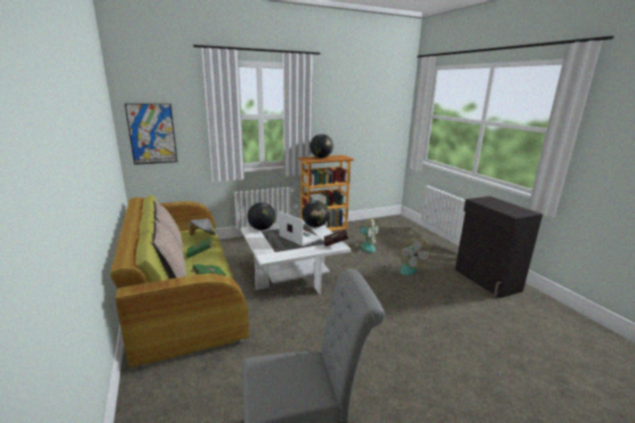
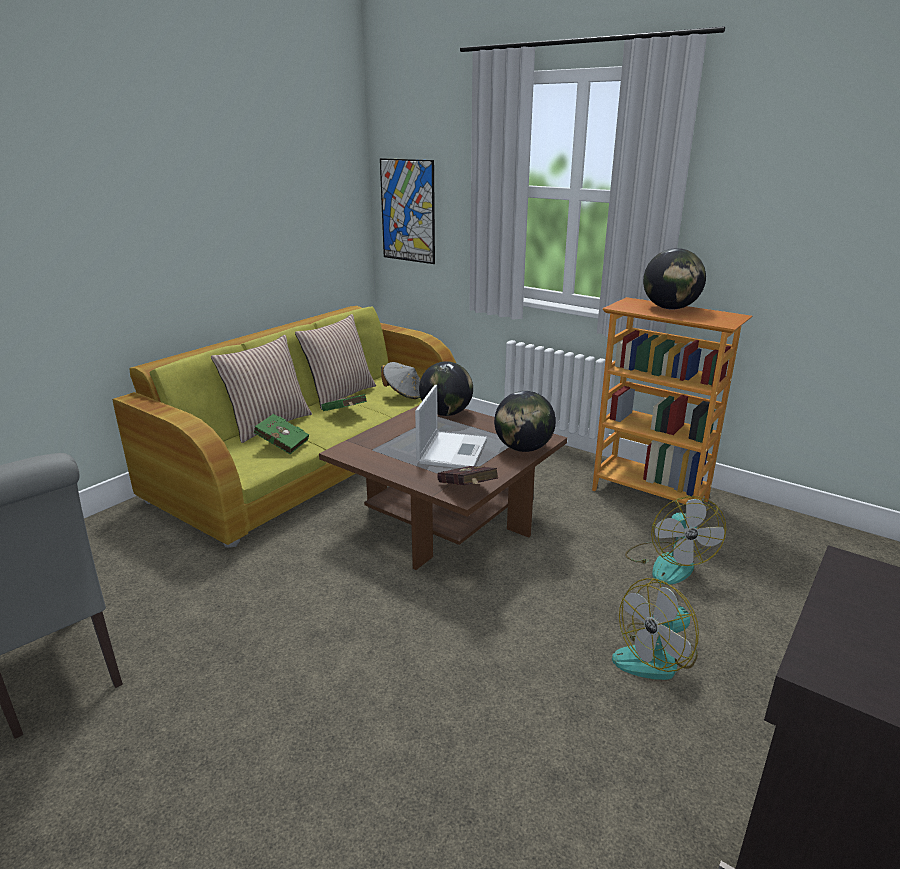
camera: 60 degrees right, 5 degrees up
(292, 275) = (446, 520): white coffee table -> brown coffee table

